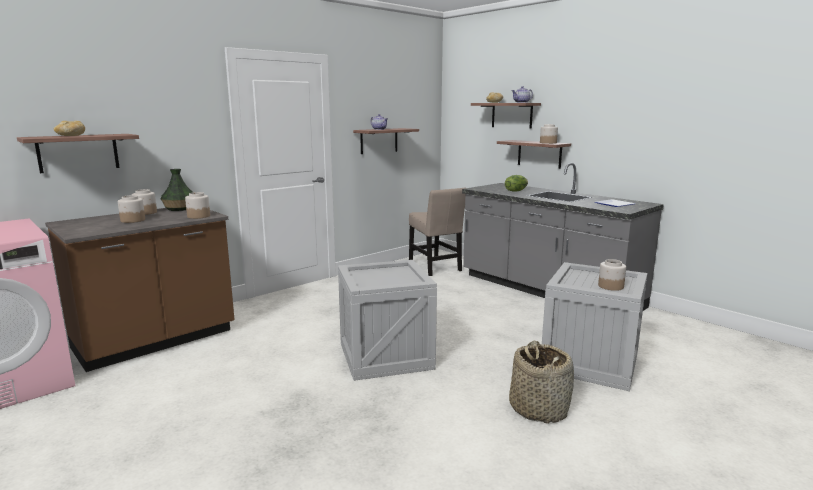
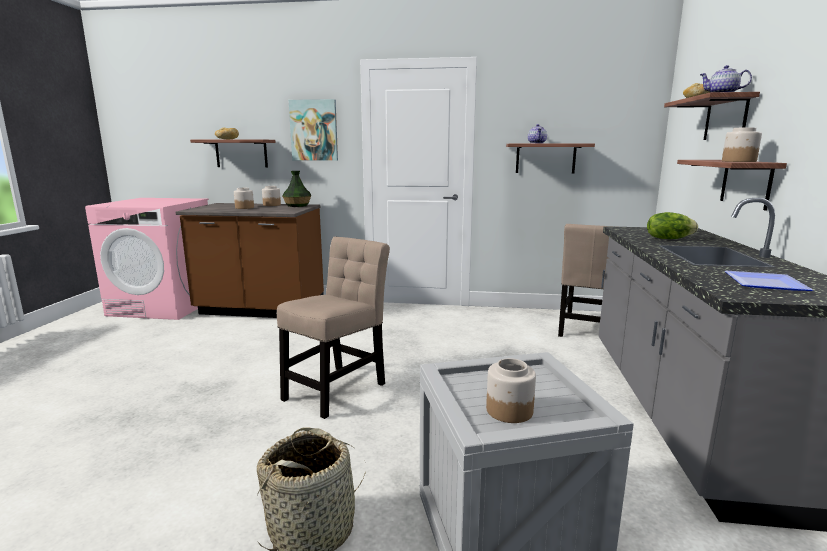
camera: 50 degrees right, 0 degrees up
(178, 121) = (314, 130): none -> picture
(198, 216) = (280, 211): jar -> none
(386, 355) = (338, 389): crate -> beige chair

